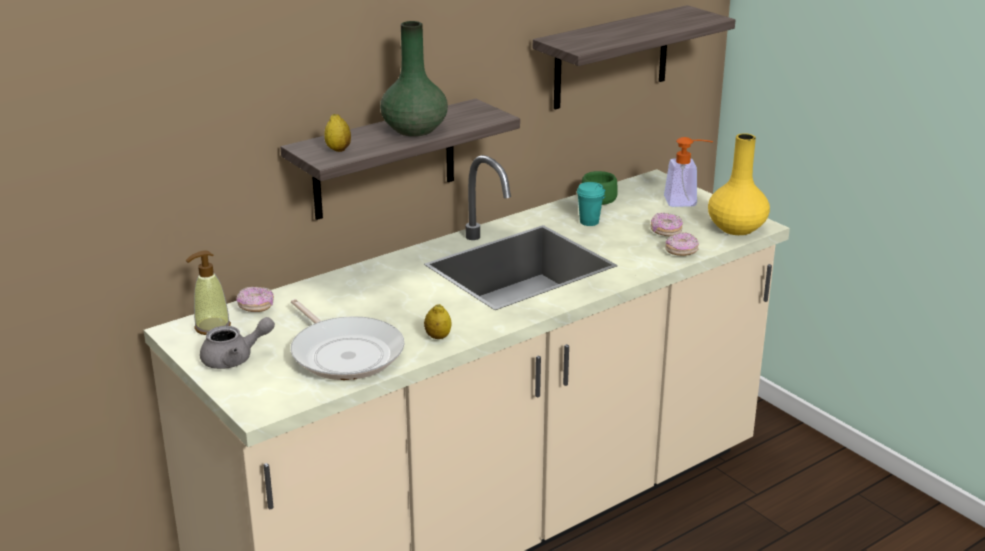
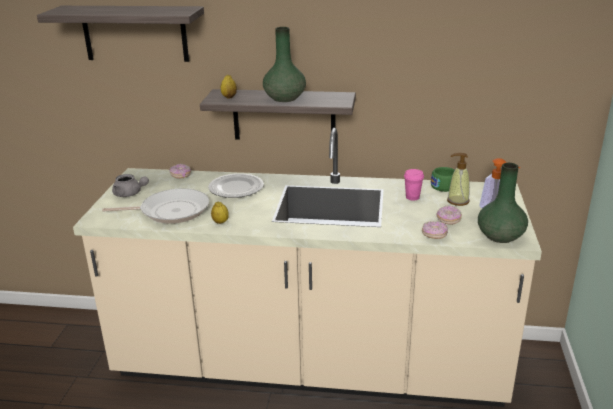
camera: 45 degrees right, 0 degrees up
(212, 327) = (149, 177): soap dispenser -> soap dispenser (457, 201)
(345, 353) = (171, 211): frying pan -> frying pan turned 105 degrees counterclockwise
(370, 291) = (236, 188): none -> plate
(589, 222) = (412, 197): turquoise cup -> pink cup
(611, 58) = (480, 89): shelf -> shelf (135, 33)
(735, 228) = (500, 236): yellow vase -> green vase

